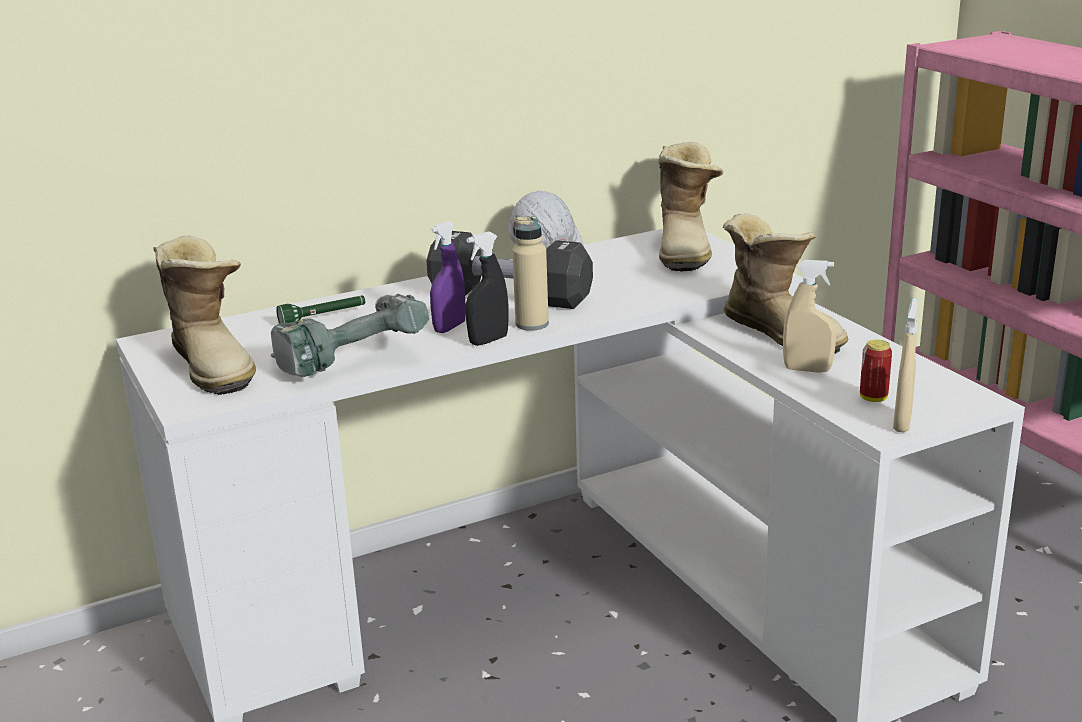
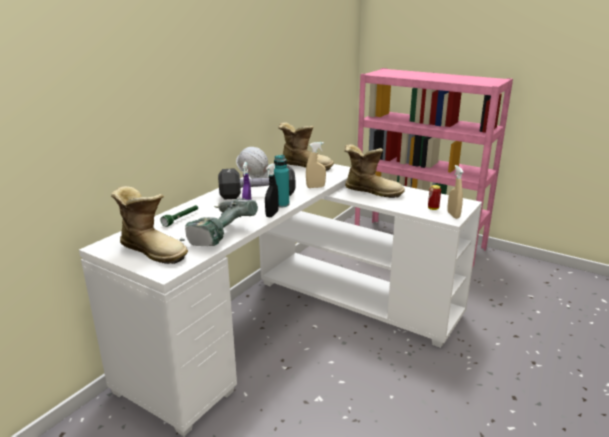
camera: 30 degrees left, 0 degrees up
(532, 324) = (281, 204): beige bottle -> turquoise bottle
(686, 250) = (305, 165): boot -> boot turned 45 degrees counterclockwise
(807, 370) = (398, 203): beige spray bottle -> beige spray bottle (315, 187)

